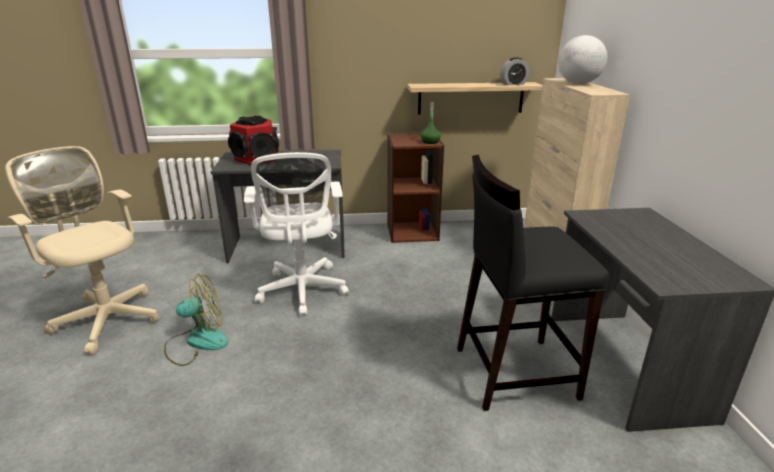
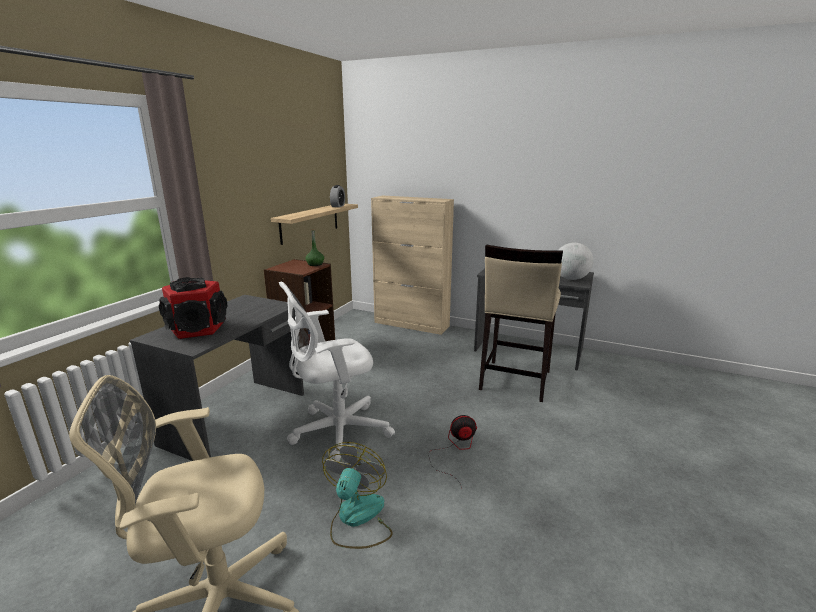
camera: 60 degrees left, 5 degrees down
(302, 292) = (335, 431): white office chair -> white office chair turned 135 degrees clockwise
(320, 366) = (455, 450): none -> fan
(513, 372) = (514, 380): black stool -> beige stool
(578, 83) = (405, 197): globe -> globe (571, 279)

